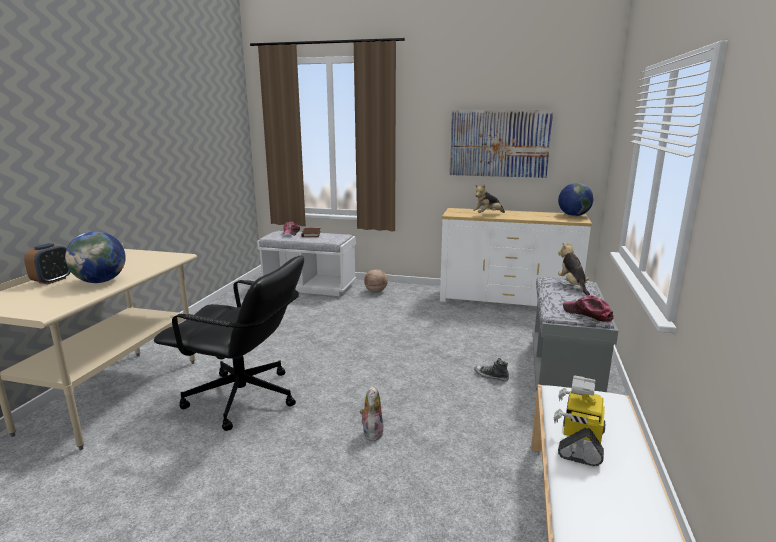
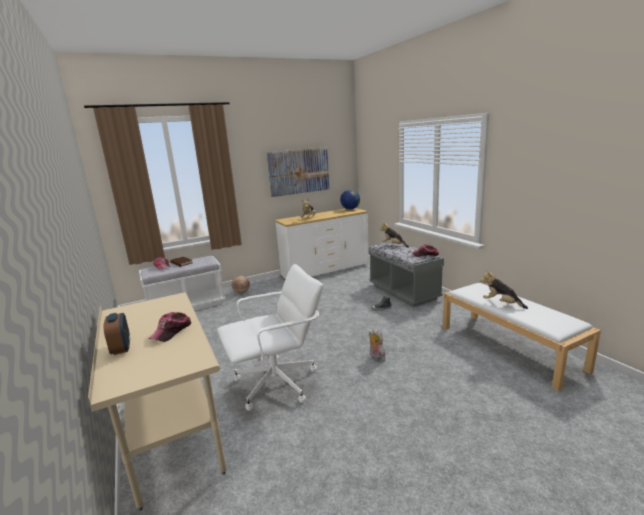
camera: 40 degrees left, 0 degrees up
(100, 281) = (171, 331): globe -> cap
(243, 399) = (277, 384): black office chair -> white office chair
(579, 443) = (501, 303): toy robot -> plush toy

